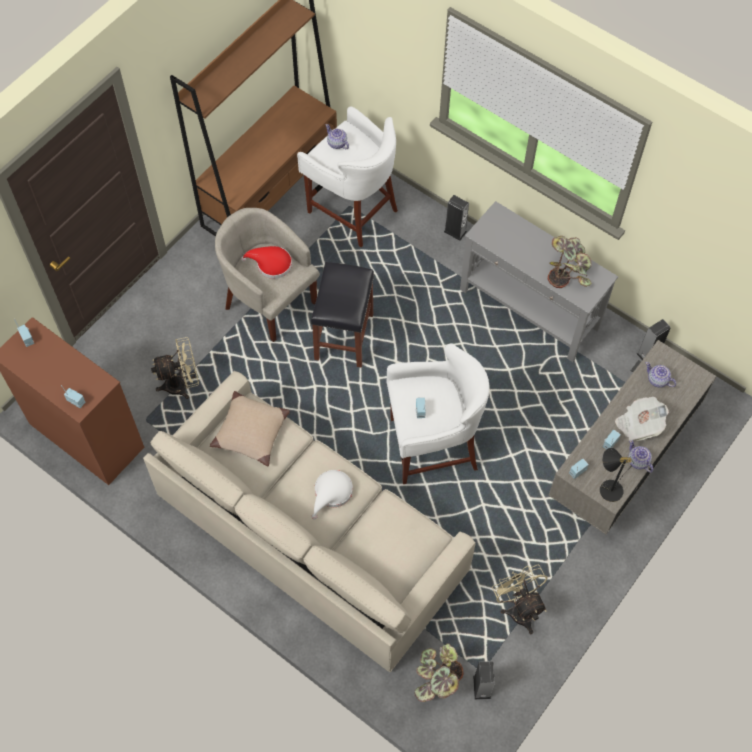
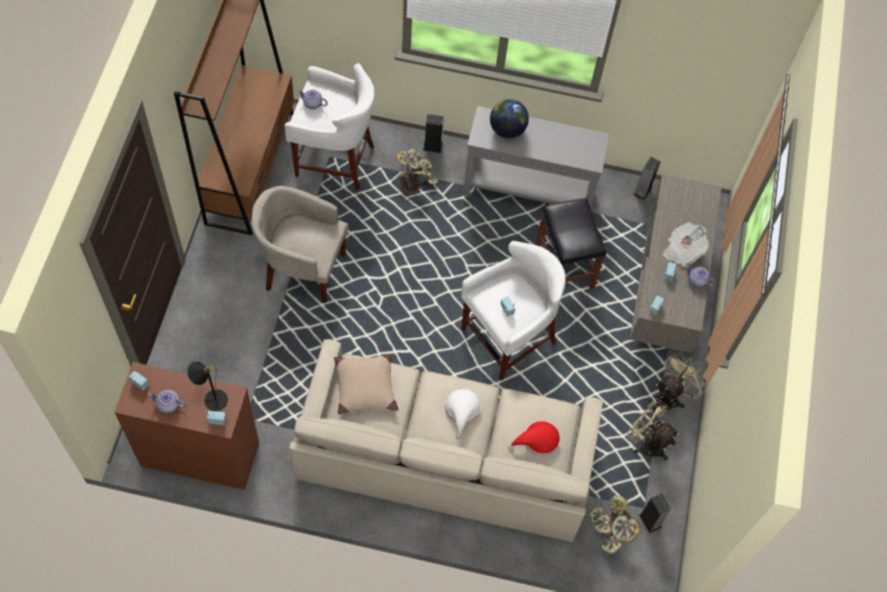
camera: 30 degrees left, 0 degrees up
(182, 384) = (263, 373): beige fan -> beige fan (670, 397)
(271, 264) = (304, 233): red hat -> red hat (538, 441)
(343, 335) = (384, 273): black stool -> black stool (563, 267)
(513, 235) = (507, 129): none -> globe
(568, 270) = (567, 143): potted plant -> potted plant (415, 176)
(608, 487) = (684, 311): black table lamp -> black table lamp (211, 398)
(658, 380) = (679, 208): teapot -> teapot (169, 405)

